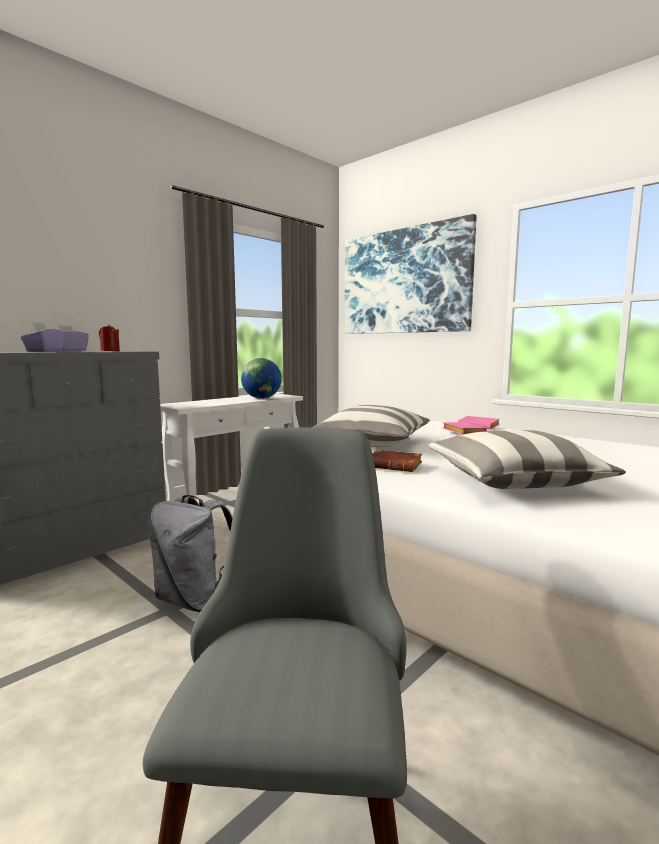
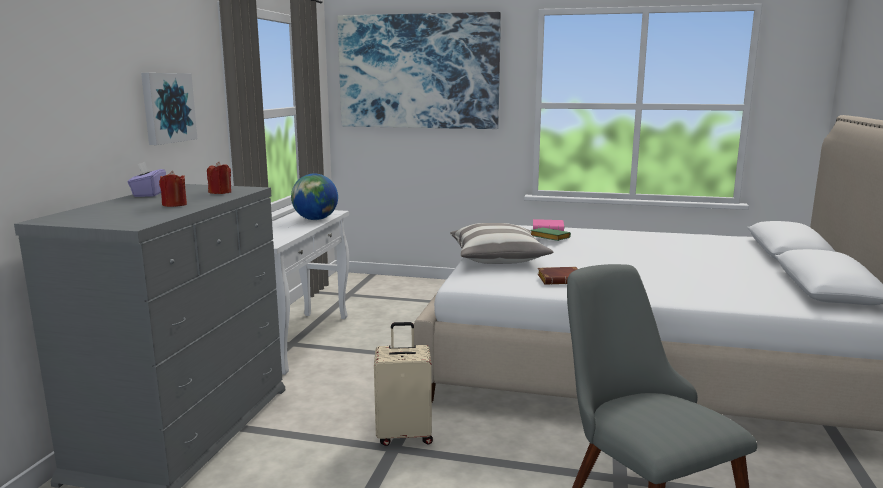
camera: 30 degrees left, 5 degrees up
(44, 351) = (174, 205): purple tissue box -> red candle
(122, 292) = (167, 107): none -> picture
(195, 600) = (404, 435): grey backpack -> beige suitcase
(461, 432) = (548, 237): pink book -> green book
(513, 481) = (652, 279): pillow -> none

